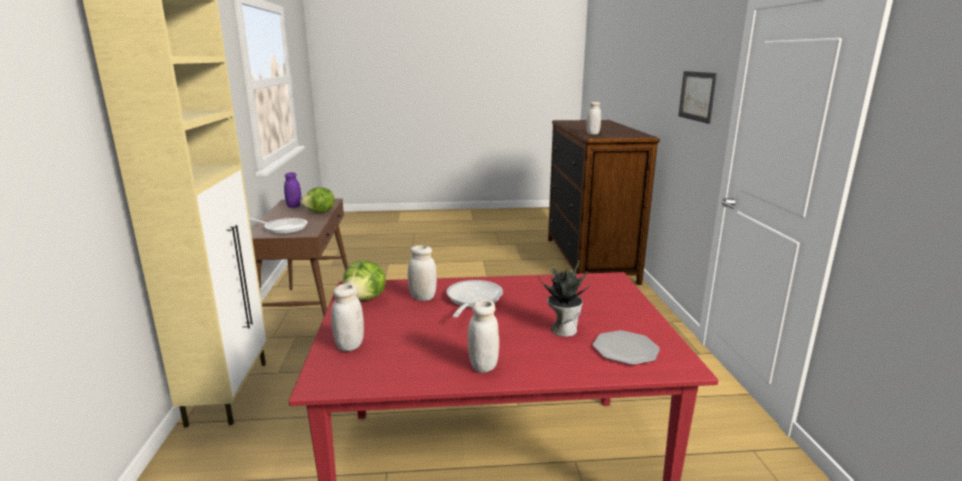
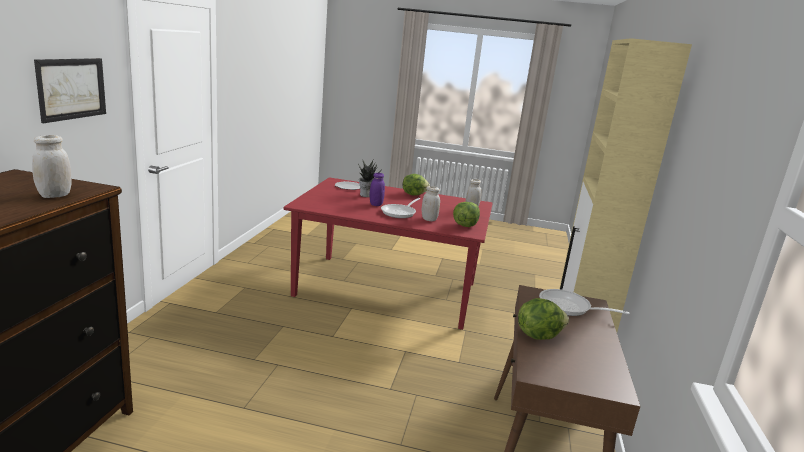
camera: 165 degrees left, 0 degrees up
(294, 206) = (592, 367): purple jar -> purple jar (376, 204)
(483, 366) = (414, 194): white jar -> lettuce

